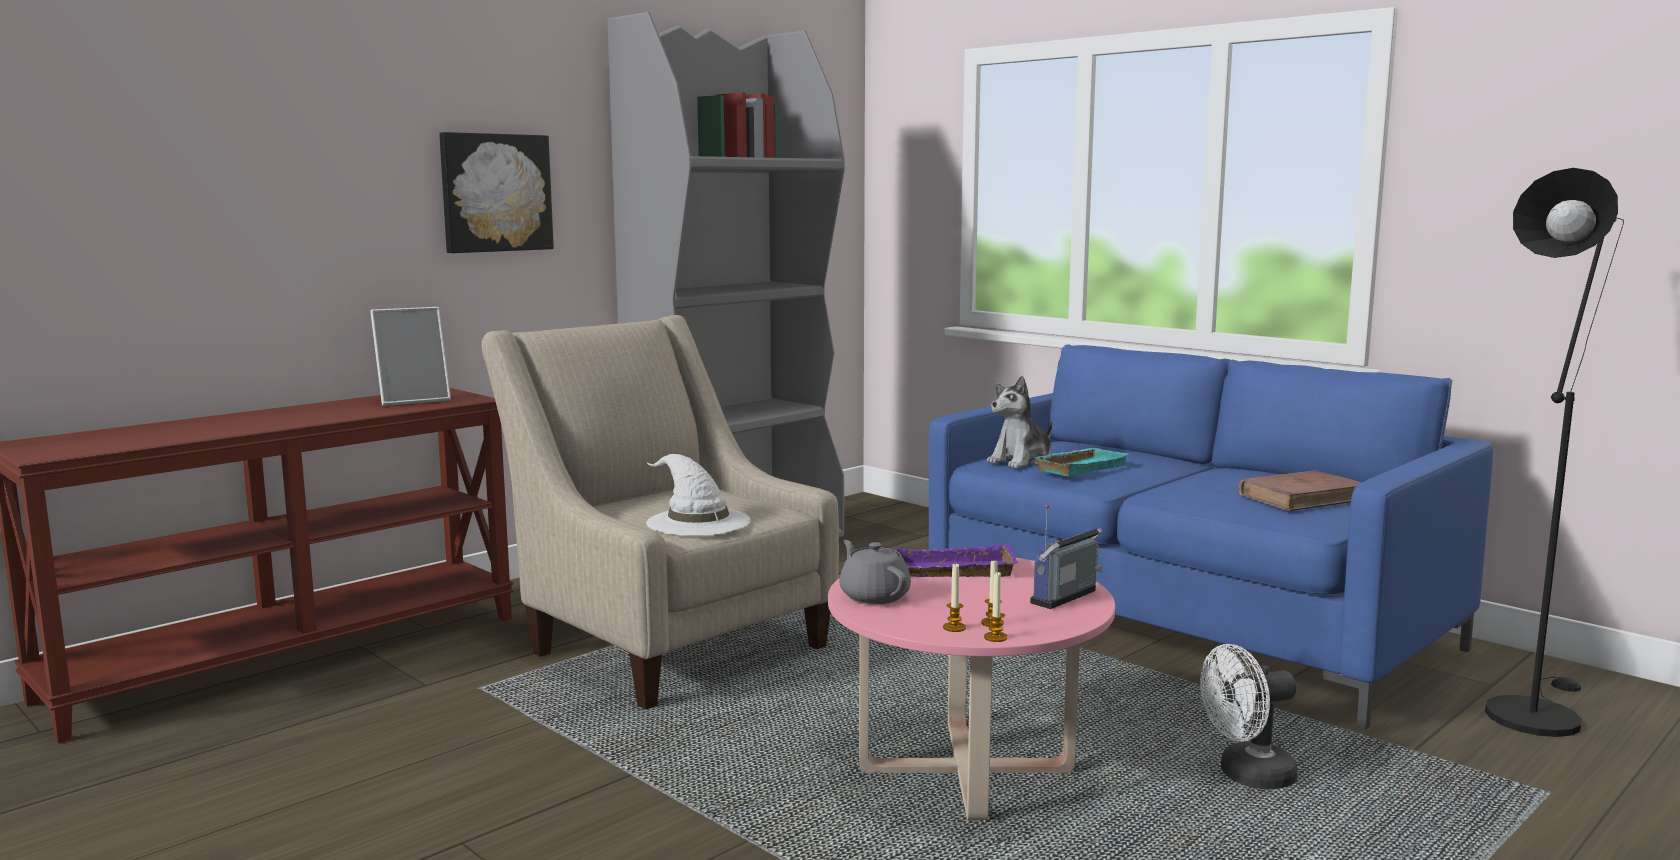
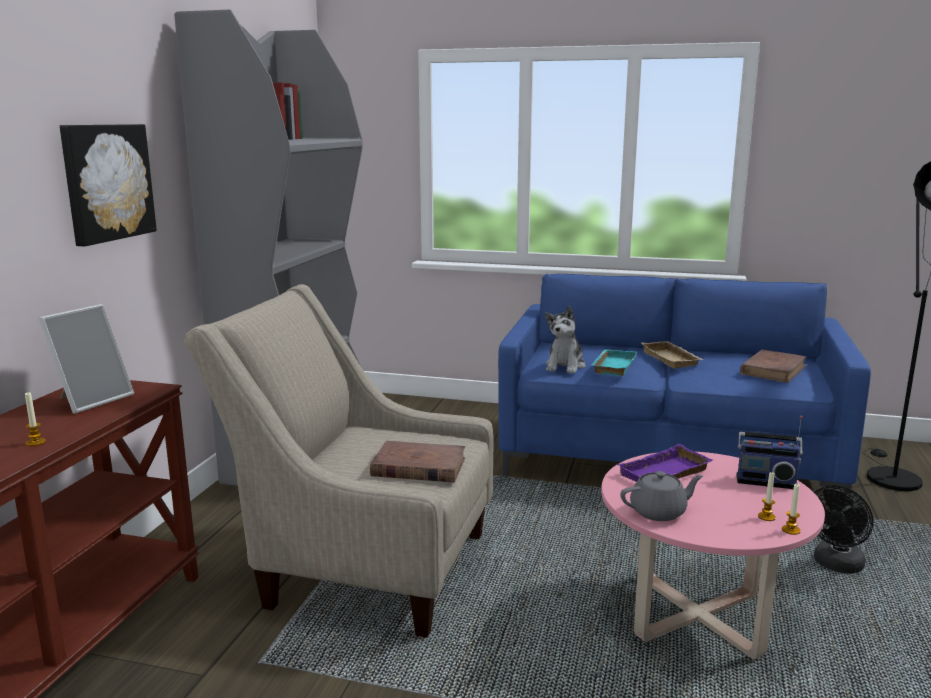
camera: 30 degrees left, 5 degrees up
(697, 521) = (418, 467): white hat -> brown book
(874, 596) = (659, 512): grey teapot -> grey teapot turned 135 degrees clockwise
(954, 628) = (754, 528): candle -> candle (35, 442)
(1067, 598) = (765, 481): radio -> radio turned 90 degrees counterclockwise
(1181, 471) = (672, 359): none -> beige tray
(1247, 776) = (836, 565): white fan -> black fan

